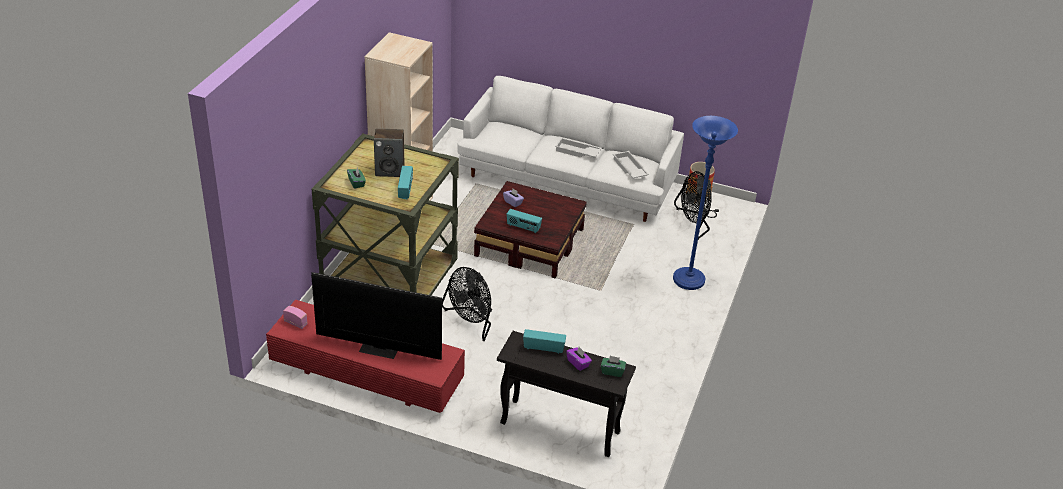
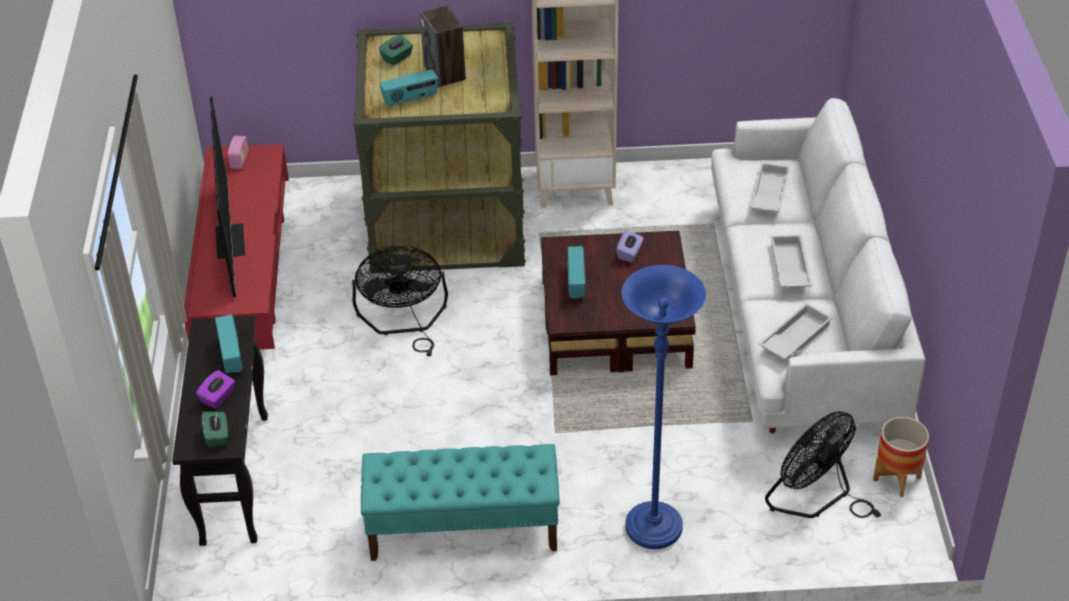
camera: 70 degrees right, 5 degrees up
(472, 319) = (406, 323): black fan -> black fan turned 60 degrees clockwise
(514, 137) = (768, 193): none -> white tray
(653, 346) = (462, 529): none -> turquoise bench

